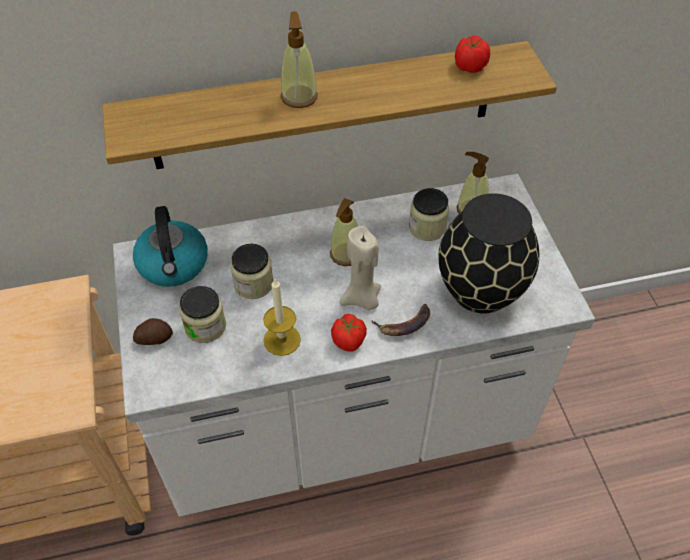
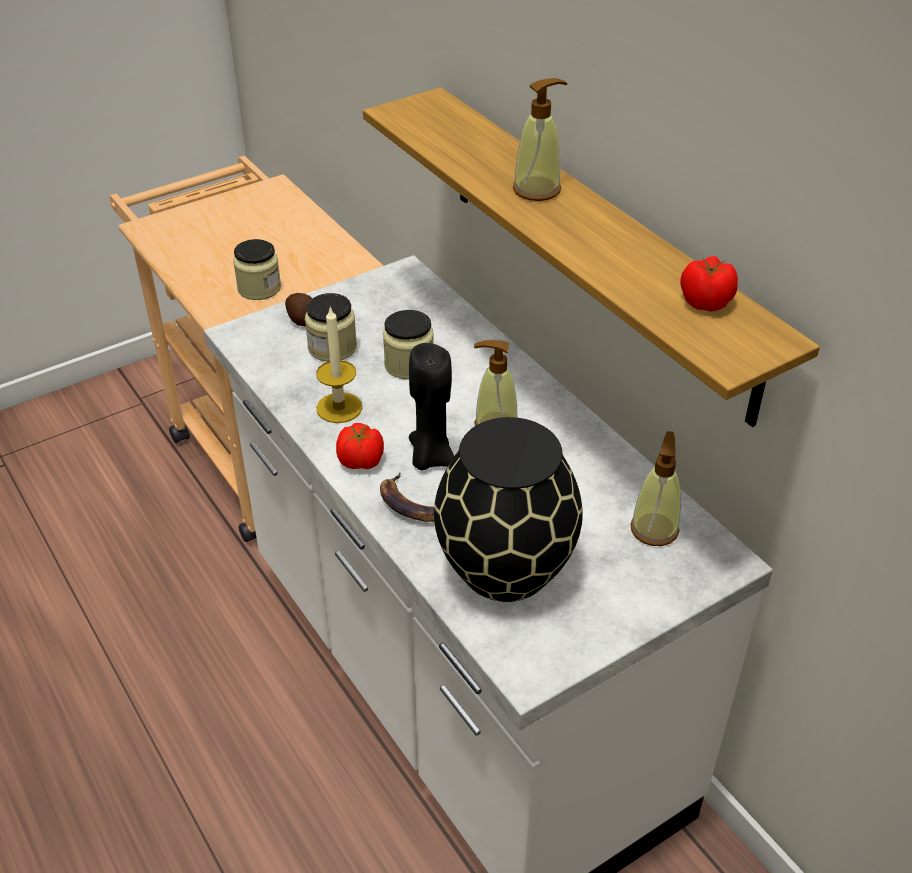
camera: 70 degrees right, 10 degrees down
(174, 265) = (405, 302): kettle -> none
(362, 299) = (430, 457): beige candle -> black candle
(427, 227) = (590, 490): jar -> jar (259, 288)

